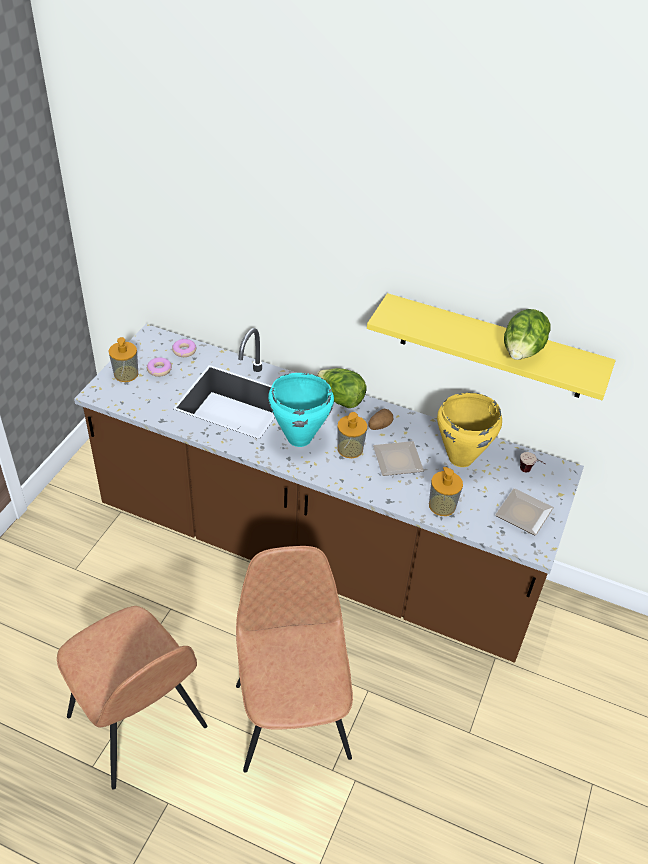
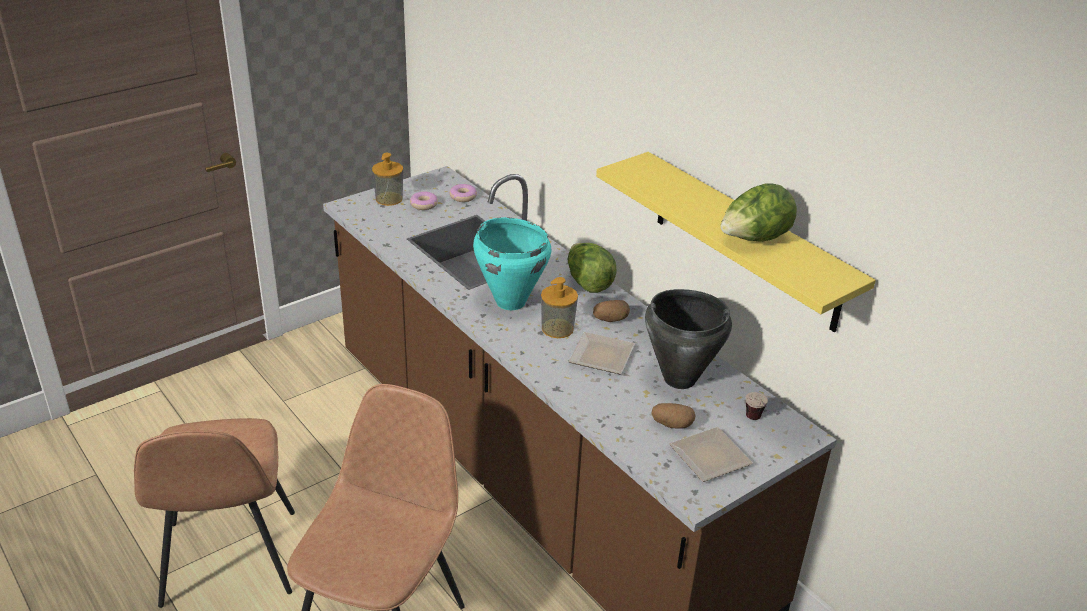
camera: 30 degrees right, 10 degrees down
(442, 505) = (615, 414): soap dispenser -> none
(460, 458) = (679, 378): yellow cooking pot -> black cooking pot
(482, 498) = (672, 424): none -> potato

